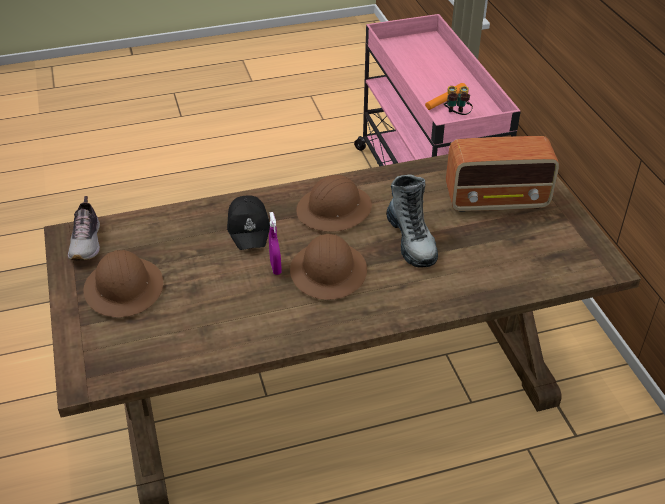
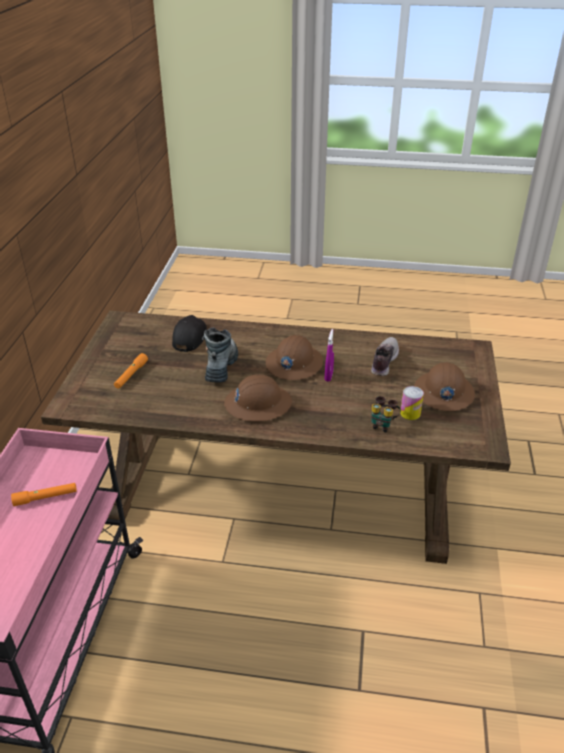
camera: 155 degrees left, 5 degrees down
(87, 242) = (471, 436): shoe -> shoe (383, 361)
(160, 248) = (410, 413): none -> can
(249, 228) = (333, 409): black cap -> black cap (190, 338)
(456, 116) = (58, 474): binoculars -> binoculars (382, 425)
(497, 200) = (131, 375): radio -> orange flashlight

